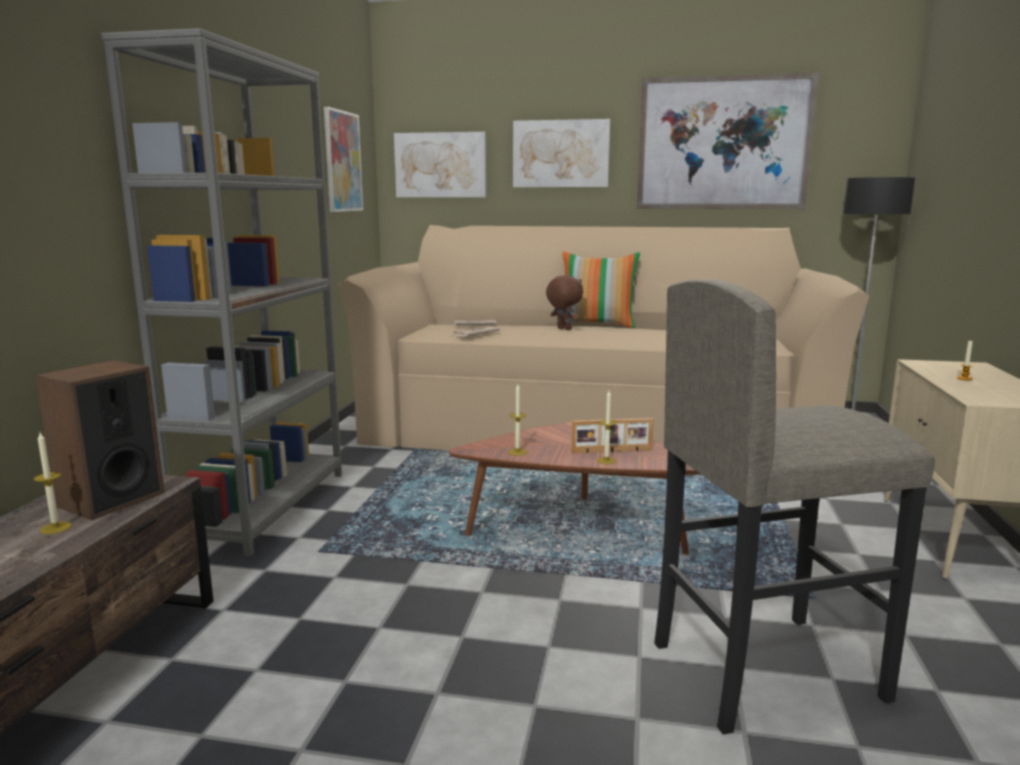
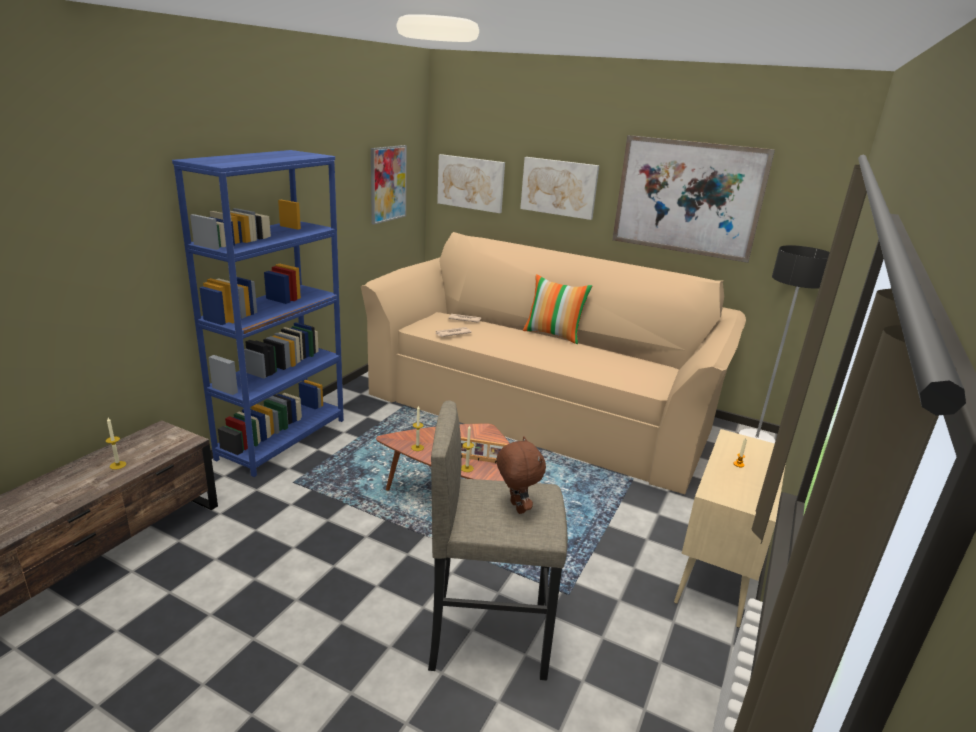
camera: 15 degrees right, 10 degrees up
(111, 499) = (154, 448): speaker -> none
(265, 507) = (283, 438): grey bookcase -> blue bookcase
(563, 329) = (520, 338): brown plush toy -> brown plush toy (516, 507)

